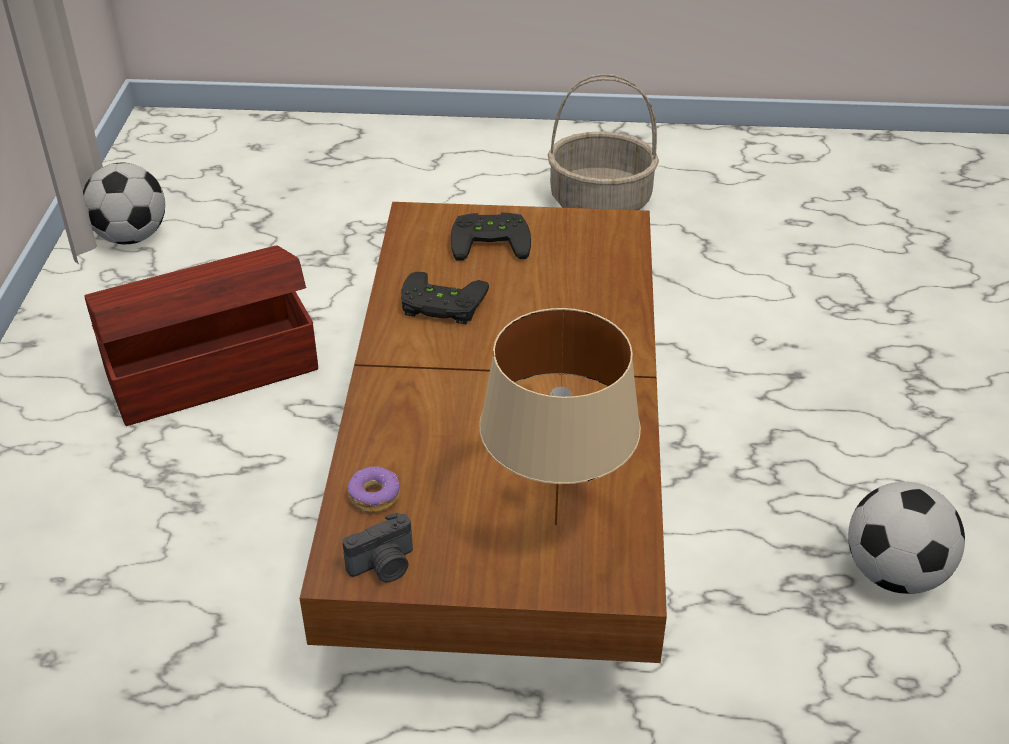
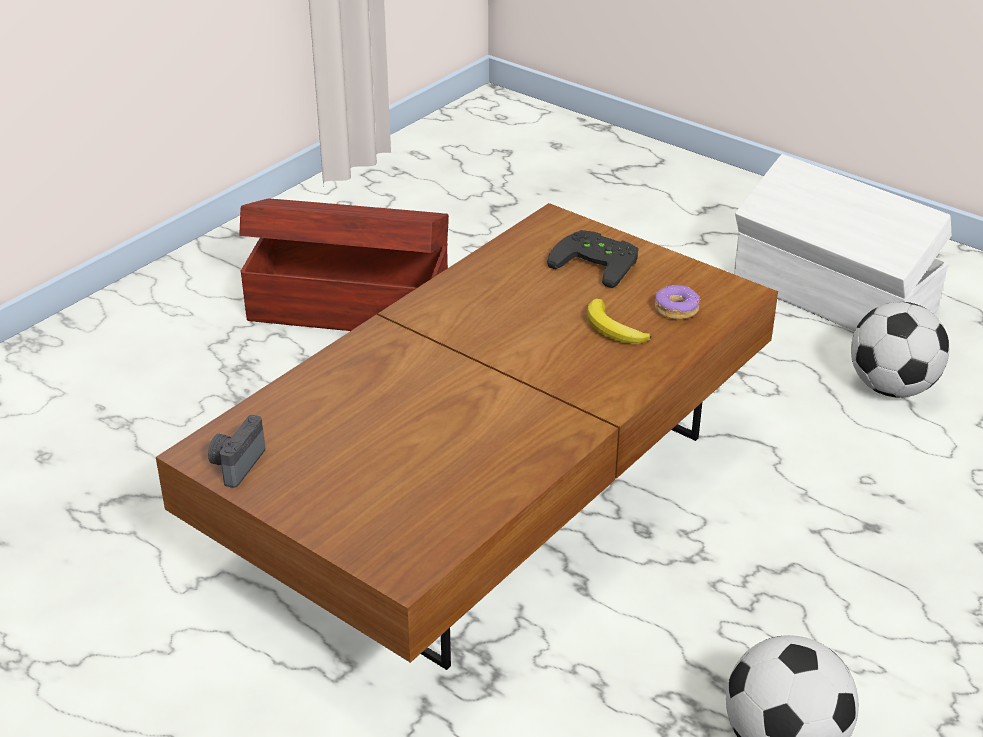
camera: 35 degrees right, 5 degrees down
(132, 236) = (388, 182): football -> football (892, 387)
(374, 496) = (284, 413): donut -> donut (676, 309)
(384, 566) = (236, 464): camera -> camera turned 105 degrees clockwise
(441, 306) = (495, 297): black game controller -> none
(555, 526) = (396, 499): beige table lamp -> none
(564, 294) = (613, 329): none -> banana
(601, 201) = (833, 297): basket -> white storage box

